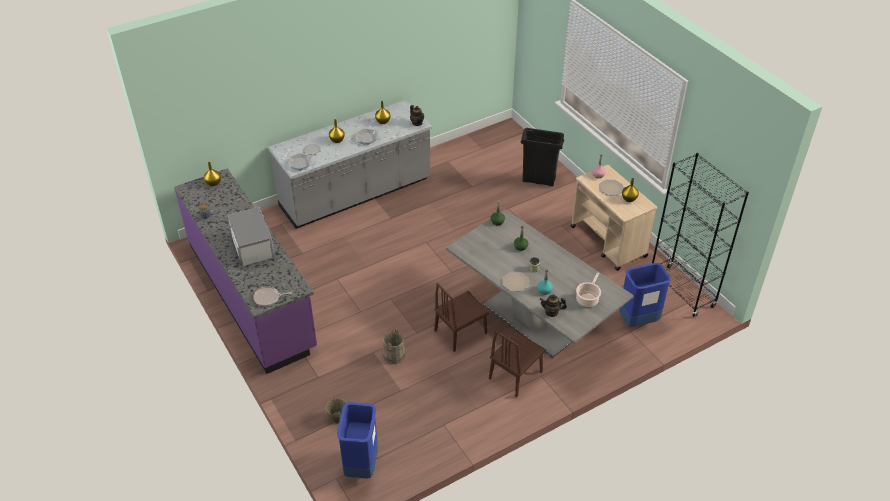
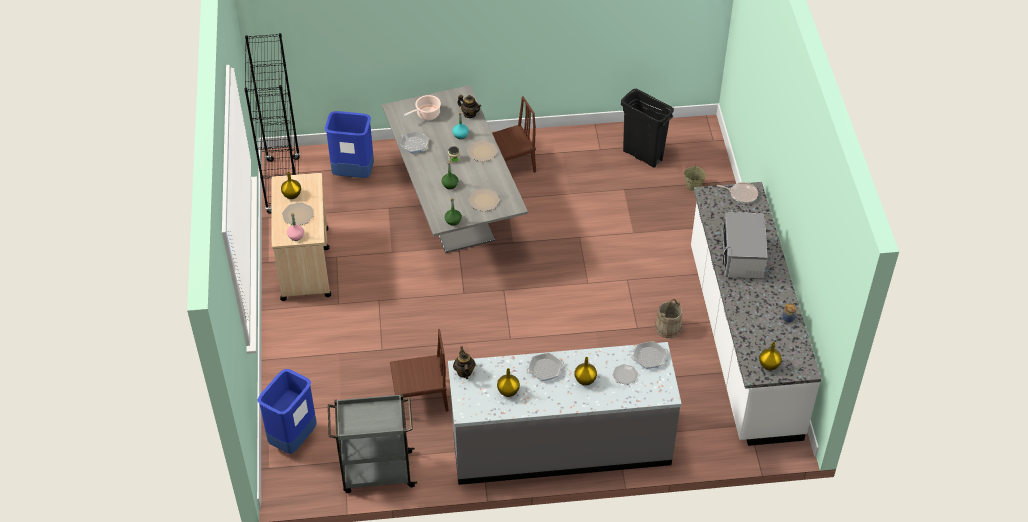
camera: 155 degrees left, 5 degrees up
(251, 295) = (742, 342): purple counter -> white counter
(361, 465) = (688, 143): blue trash can -> blue trash can (293, 439)
(394, 355) = (614, 223): beige bucket -> beige bucket (668, 328)
(459, 149) = (376, 472): none -> grey cart
(460, 332) = (535, 222): brown chair -> brown chair (420, 398)
(484, 244) = (484, 200): none -> plate
(539, 180) = (313, 376): black trash can -> black trash can (642, 155)
(575, 269) = (414, 144): none -> frying pan

